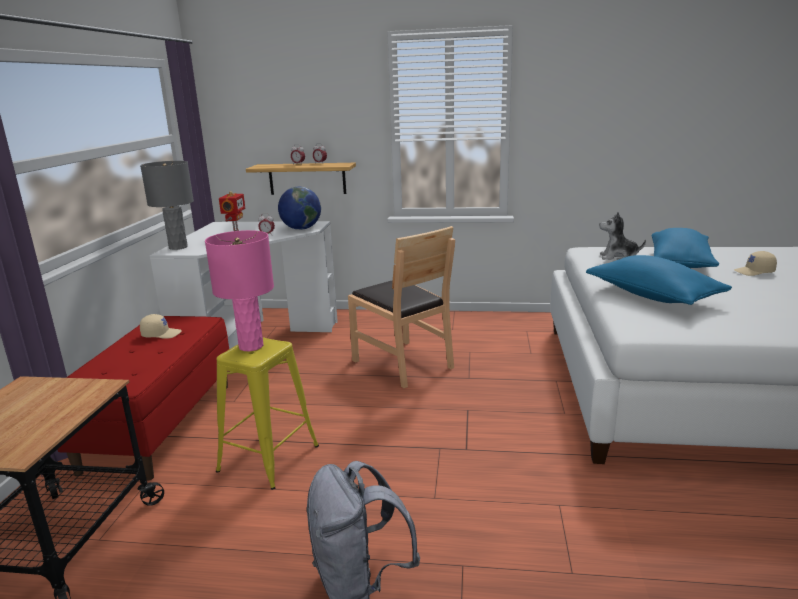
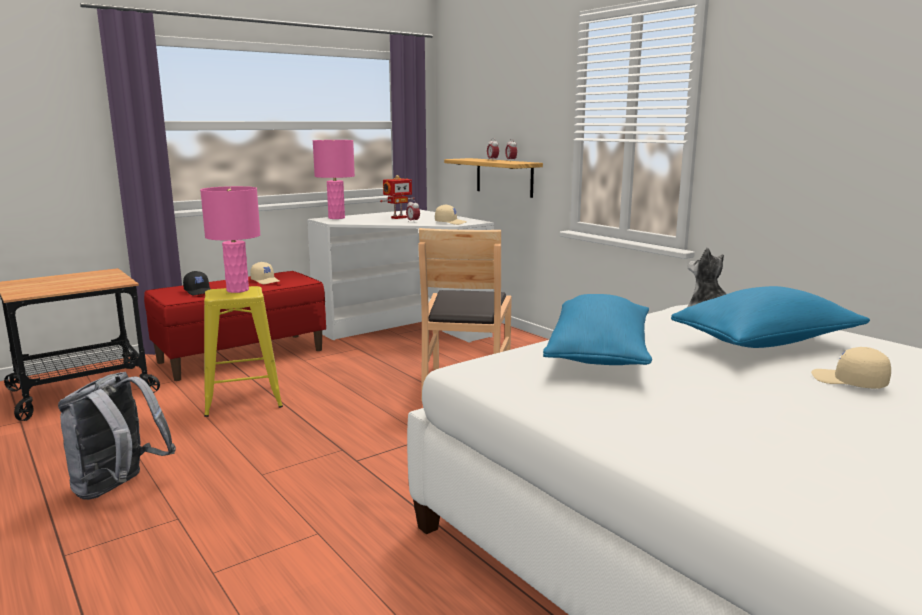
camera: 45 degrees right, 5 degrees down
(124, 369) = (199, 291): none -> black cap
(178, 247) = (336, 218): grey table lamp -> pink table lamp
(301, 229) = (450, 222): globe -> beige cap

